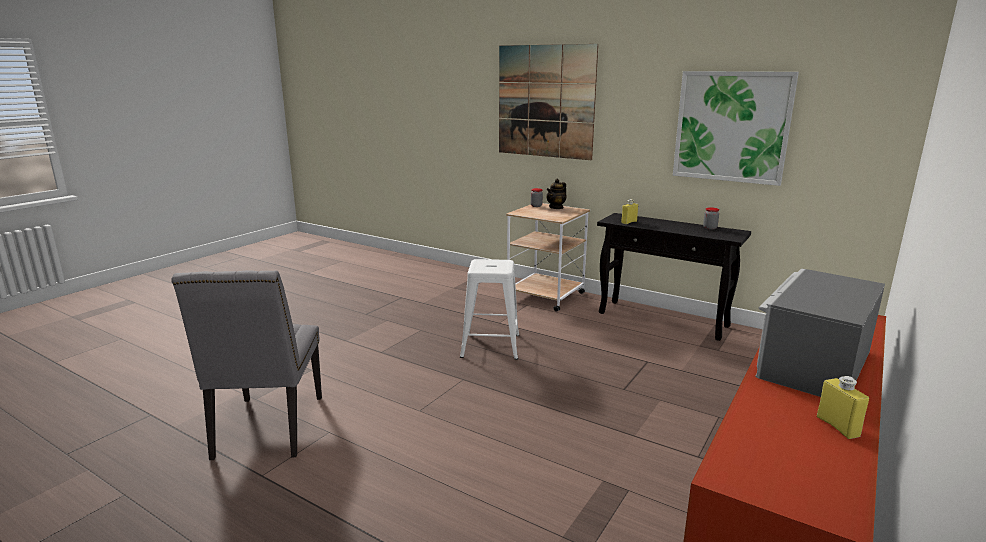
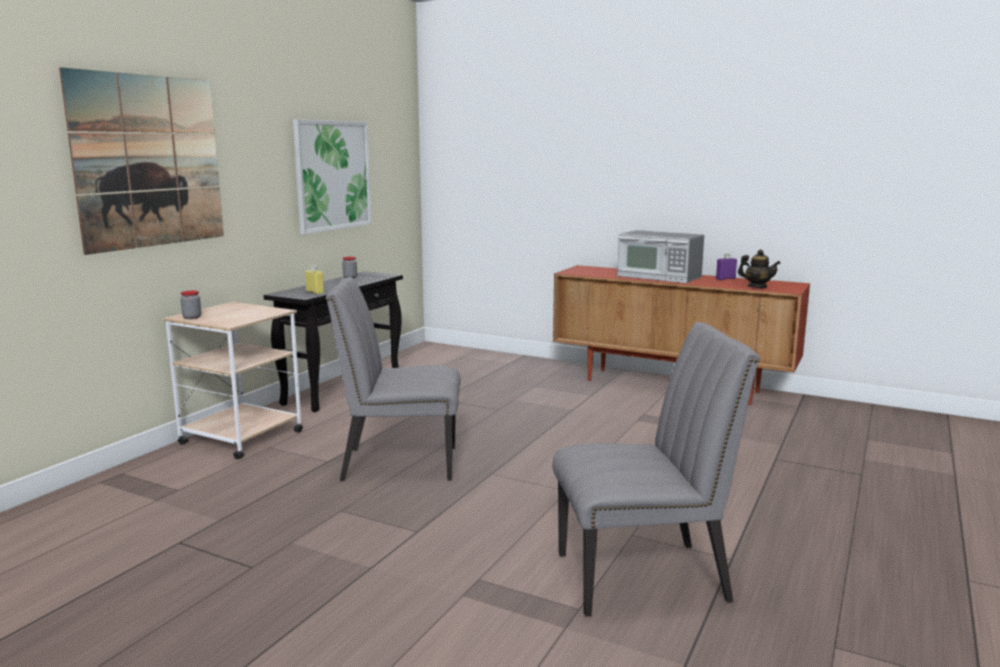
camera: 95 degrees left, 5 degrees down
(491, 345) = (401, 463): white stool -> grey chair
(556, 207) = (210, 311): teapot -> teapot (757, 287)
(837, 426) = (725, 279): yellow bottle -> purple bottle

